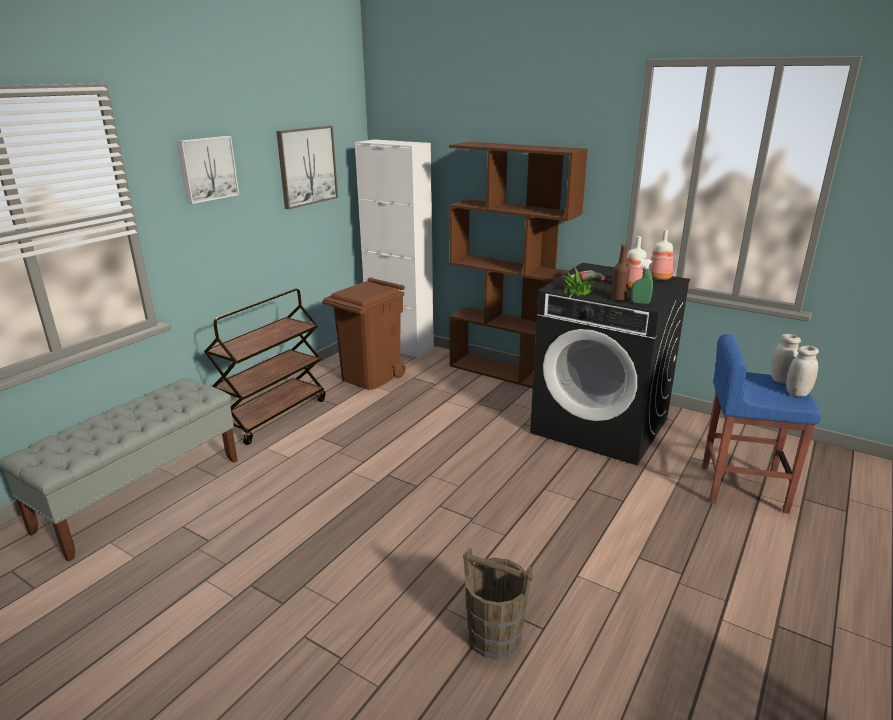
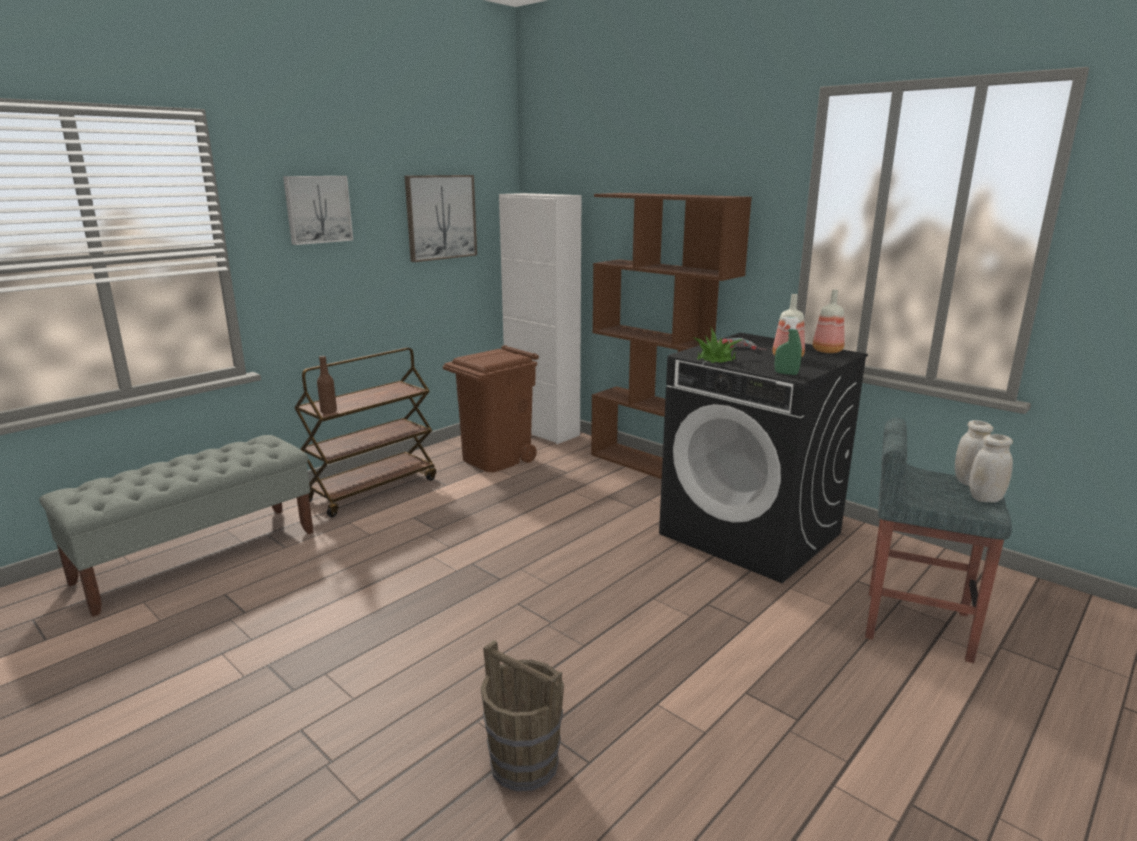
camera: 10 degrees right, 5 degrees down
(618, 299) = (761, 368): brown bottle -> brown bottle (328, 411)
(741, 488) = (914, 624): blue stool -> grey stool

